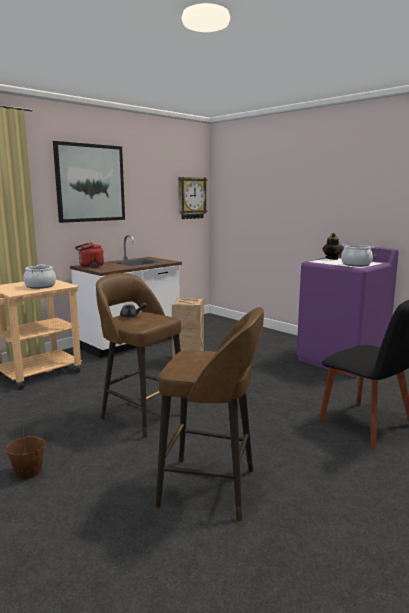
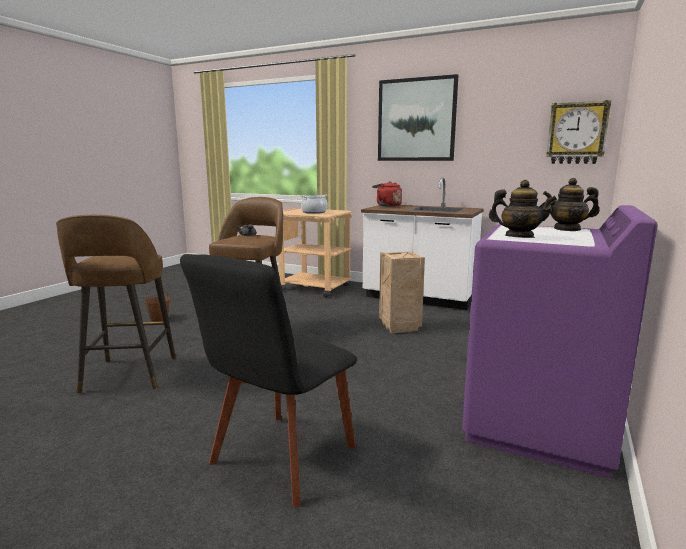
camera: 70 degrees right, 0 degrees up
(356, 265) = (519, 237): cooking pot -> teapot

